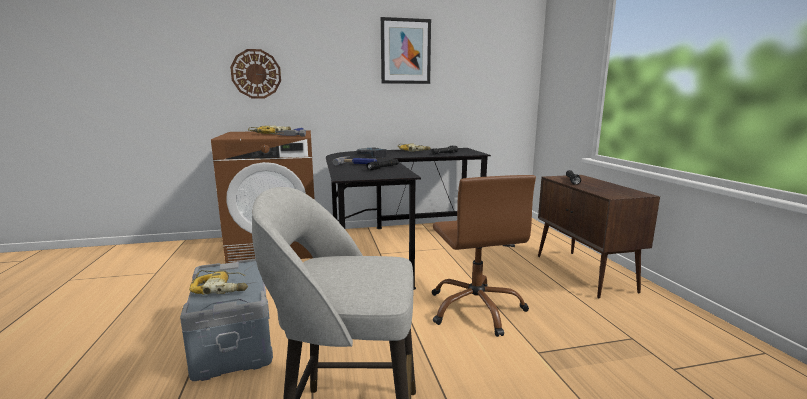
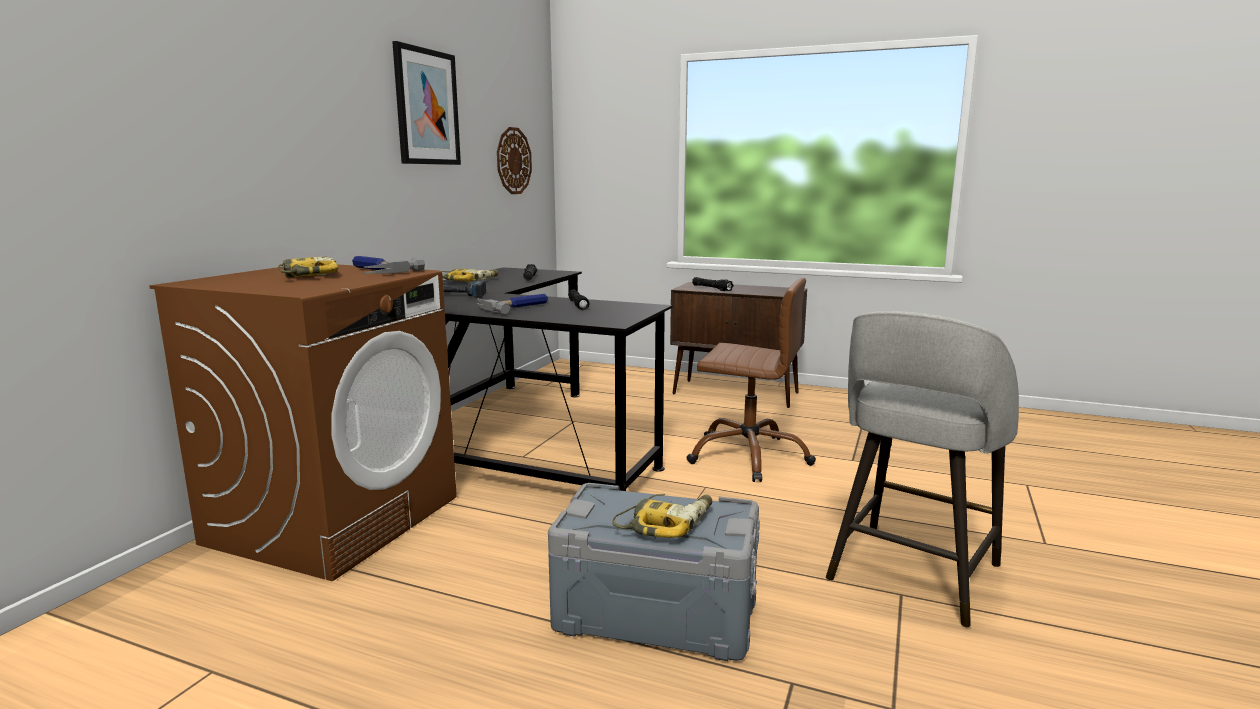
camera: 55 degrees left, 0 degrees up
(256, 74) = (196, 139): wall clock -> wall clock (513, 161)

